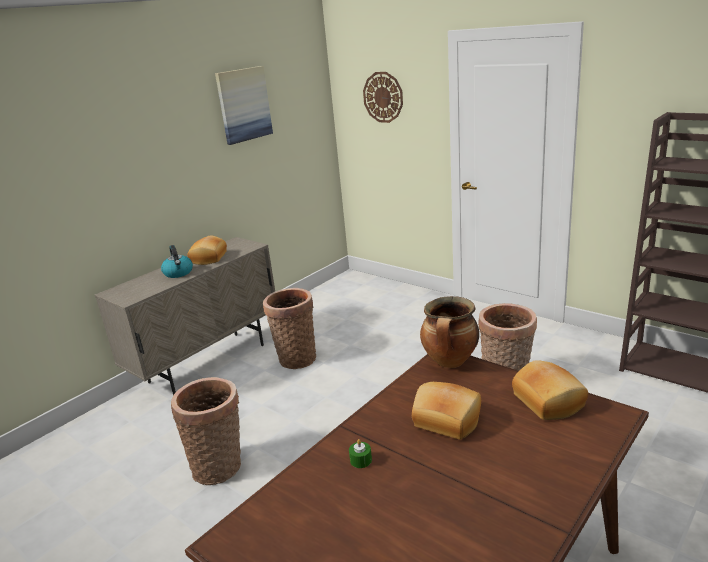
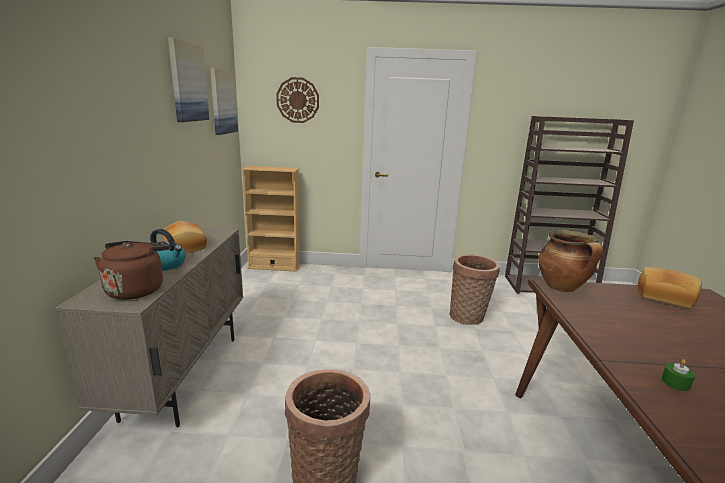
camera: 40 degrees left, 5 degrees down
(141, 290) = (137, 289): none -> brown kettle
(296, 358) = (282, 342): basket -> none
(302, 108) = (223, 102): none -> picture
(366, 280) = (274, 266): none -> beige bookcase
(446, 421) = (650, 329): bread -> none

